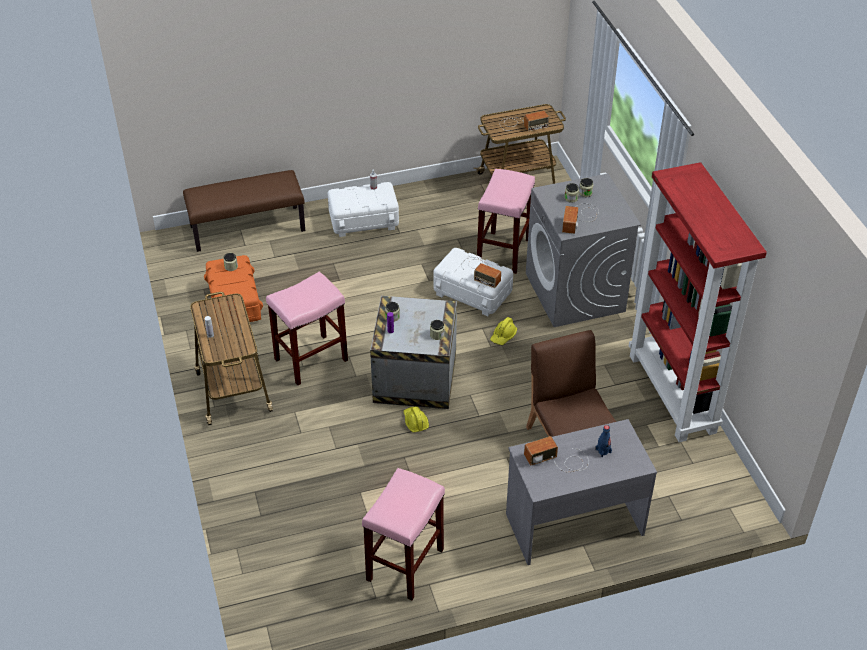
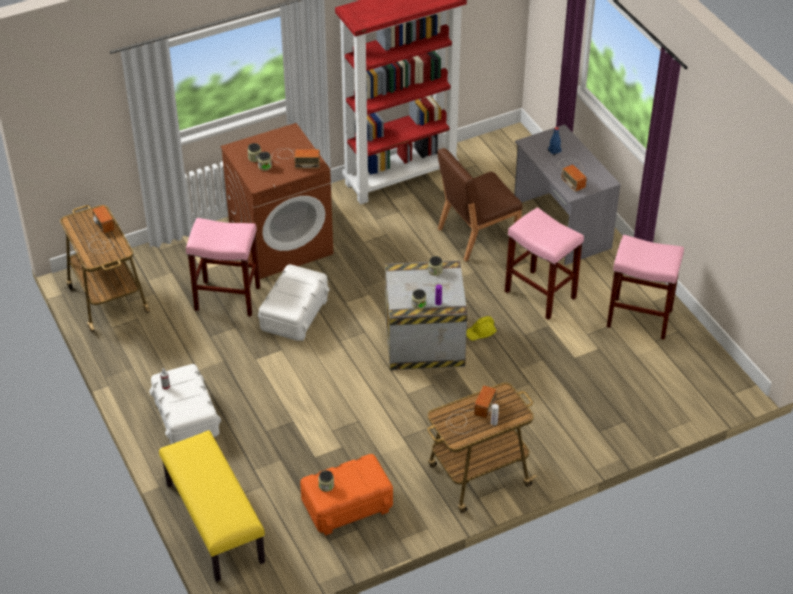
camera: 100 degrees left, 0 degrees up
(248, 228) = (213, 522): brown bench -> yellow bench
(310, 360) = (420, 423): pink stool -> pink stool (541, 295)
(480, 271) = (296, 284): radio -> radio (470, 415)
(503, 336) = (353, 286): yellow hard hat -> none
(575, 293) = (281, 243): grey washing machine -> brown washing machine

